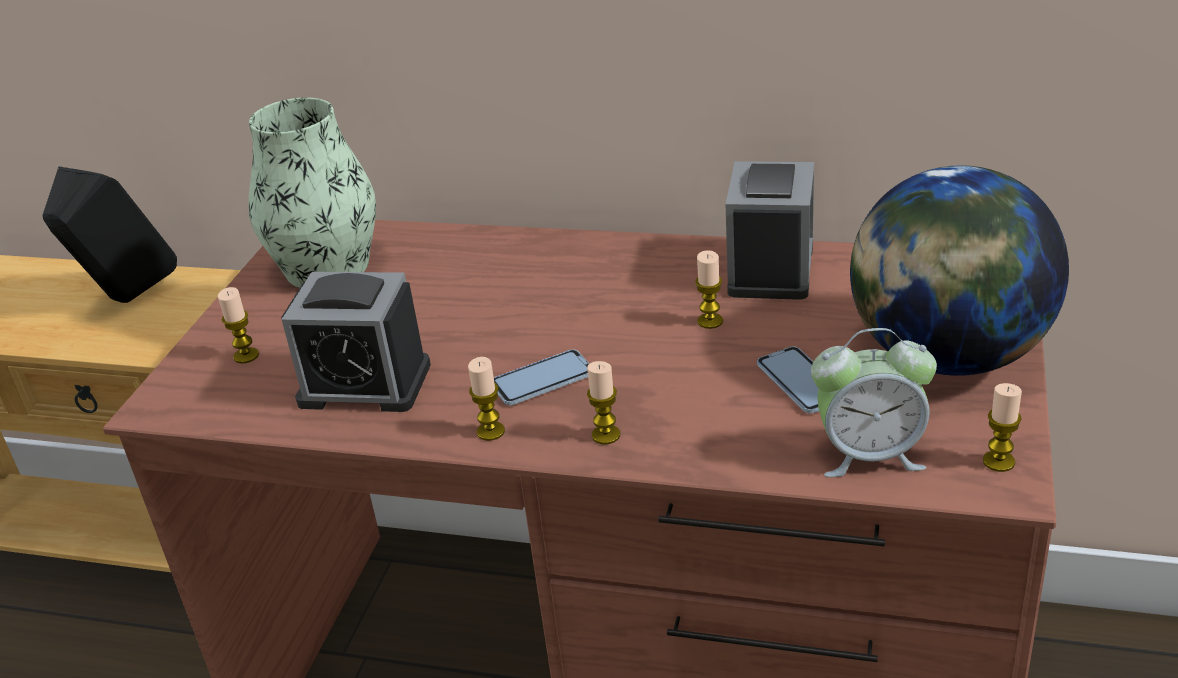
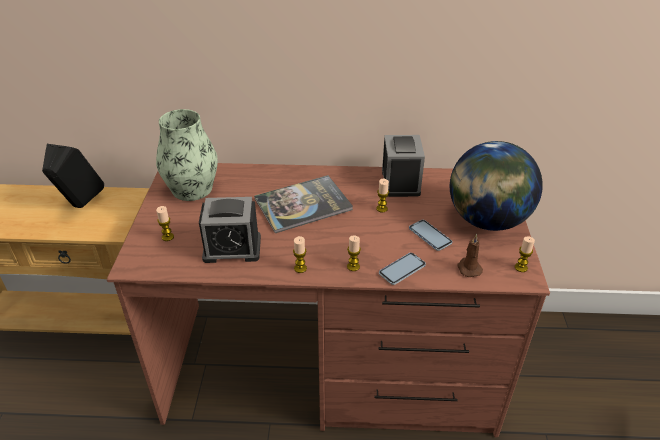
camera: 15 degrees left, 5 degrees up
(541, 306) = (303, 204): none -> book
(542, 380) = (315, 241): phone -> phone (402, 269)
(870, 455) = (468, 268): alarm clock -> brown candle

